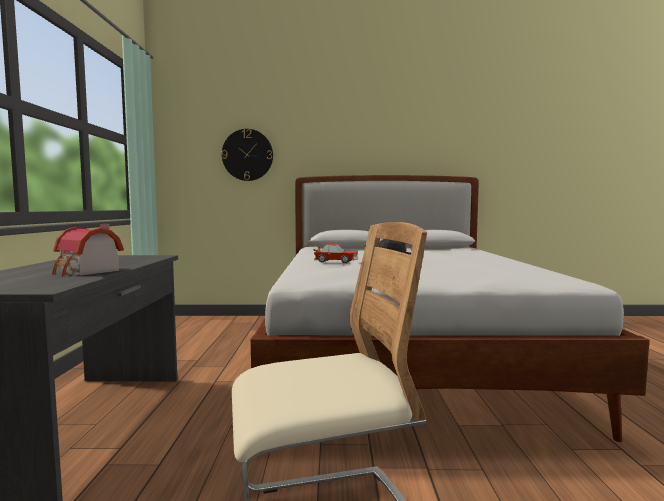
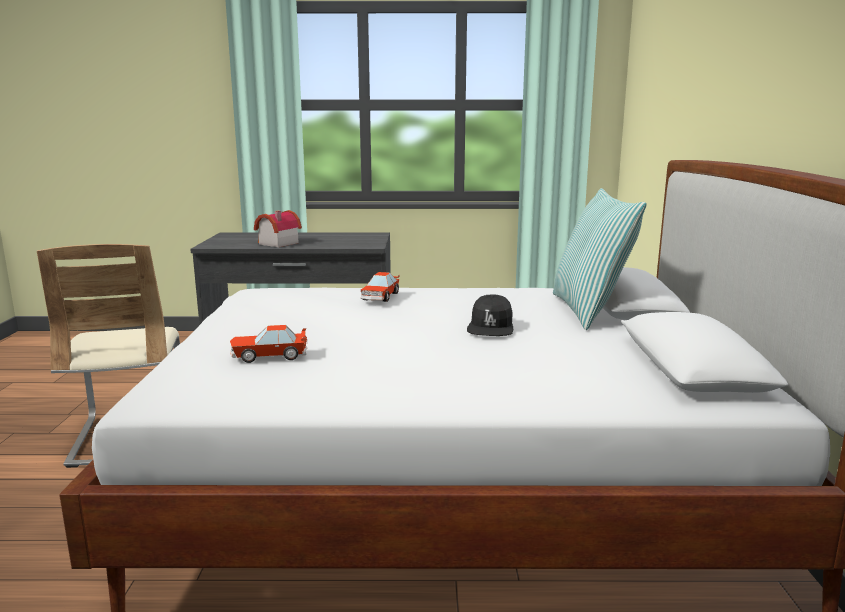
camera: 90 degrees right, 10 degrees up
(247, 155) = (669, 114): wall clock -> none
(356, 249) = (590, 311): none -> pillow
(481, 272) = (269, 356): none -> toy car

